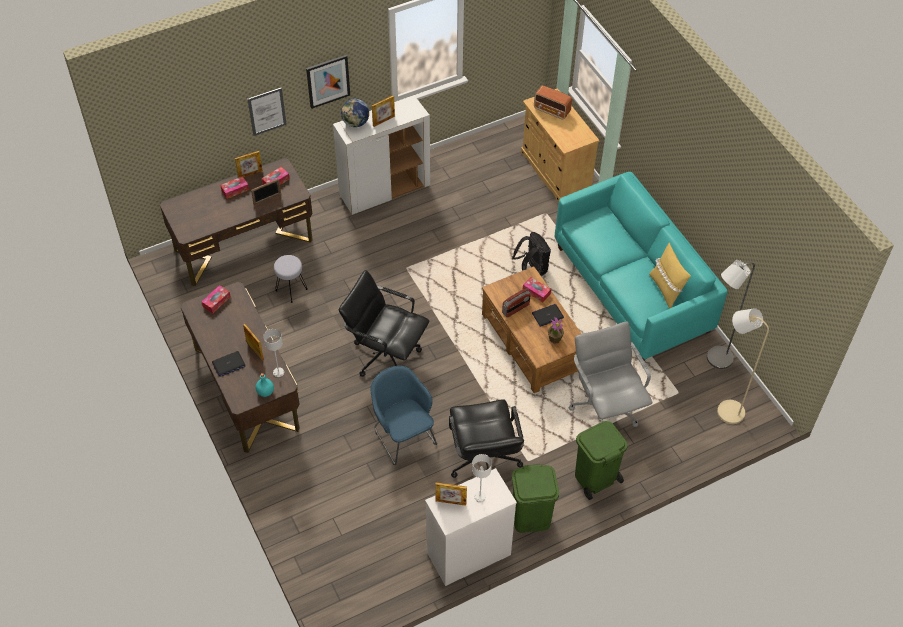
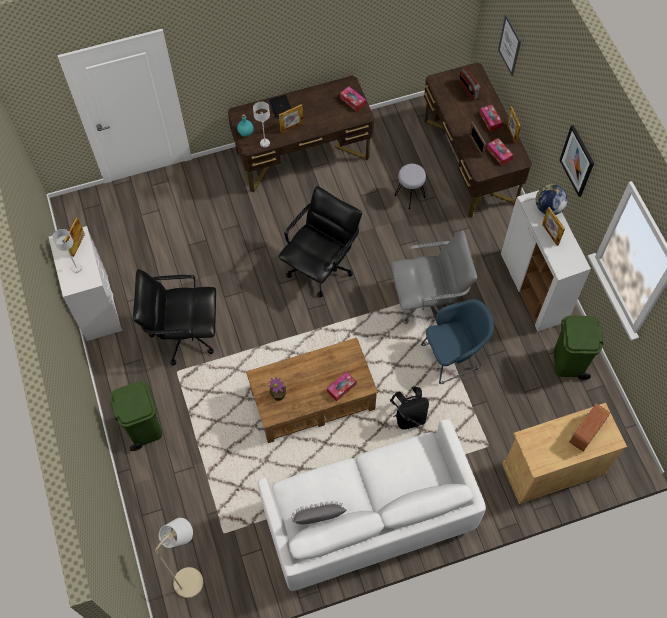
camera: 100 degrees right, 10 degrees up
(267, 111) = (544, 113): picture -> picture (509, 45)
(403, 435) = (228, 271): blue armchair -> blue armchair (453, 356)
(516, 309) = (322, 364): radio -> radio (468, 90)
(531, 517) = (118, 364): green trash can -> green trash can (569, 362)
(547, 315) = (309, 393): laptop -> none
(605, 407) = (221, 455): grey office chair -> grey office chair (428, 301)
(632, 289) = (368, 517): turquoise sofa -> white sofa
(666, 289) = (318, 520): yellow pillow -> grey pillow
(715, 359) = (258, 584): grey floor lamp -> none

